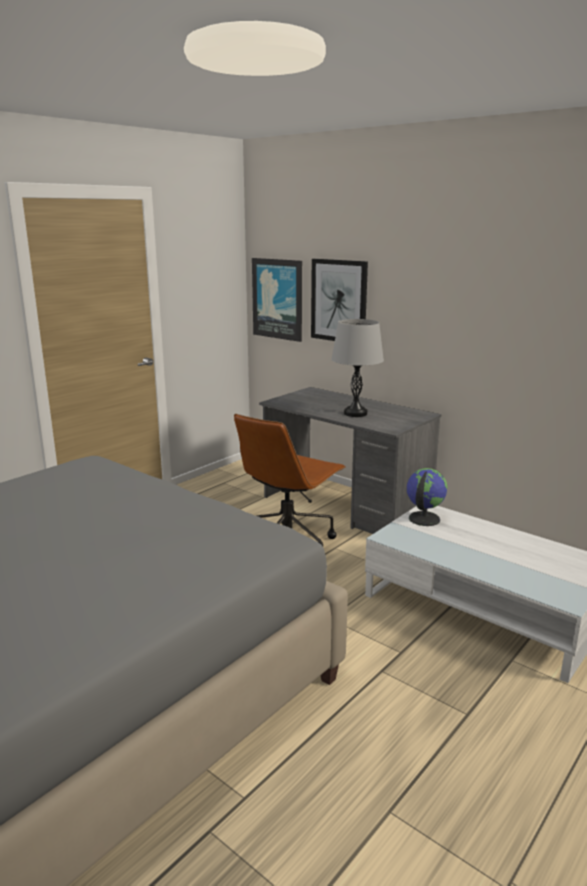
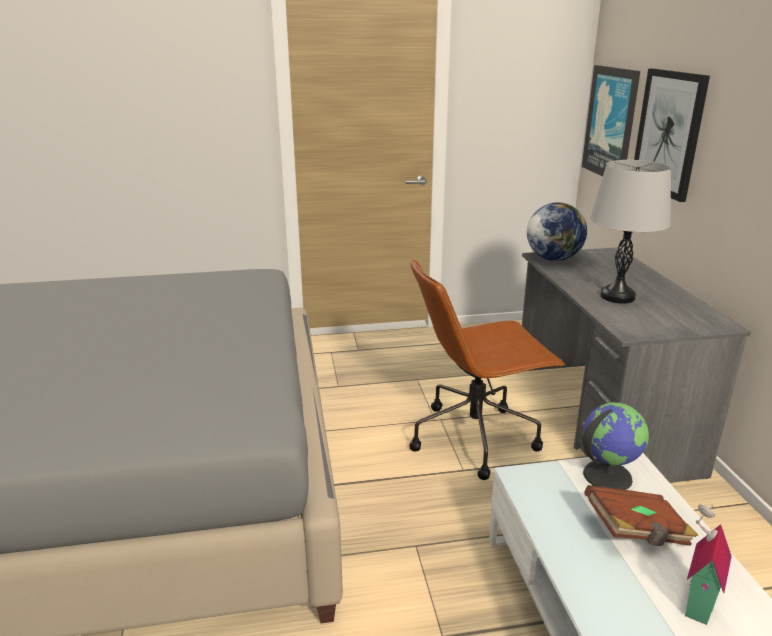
camera: 40 degrees right, 5 degrees up
(285, 401) = (553, 259): none -> globe
(468, 537) = (637, 532): none -> brown book
(524, 553) = (695, 602): none -> toy house

